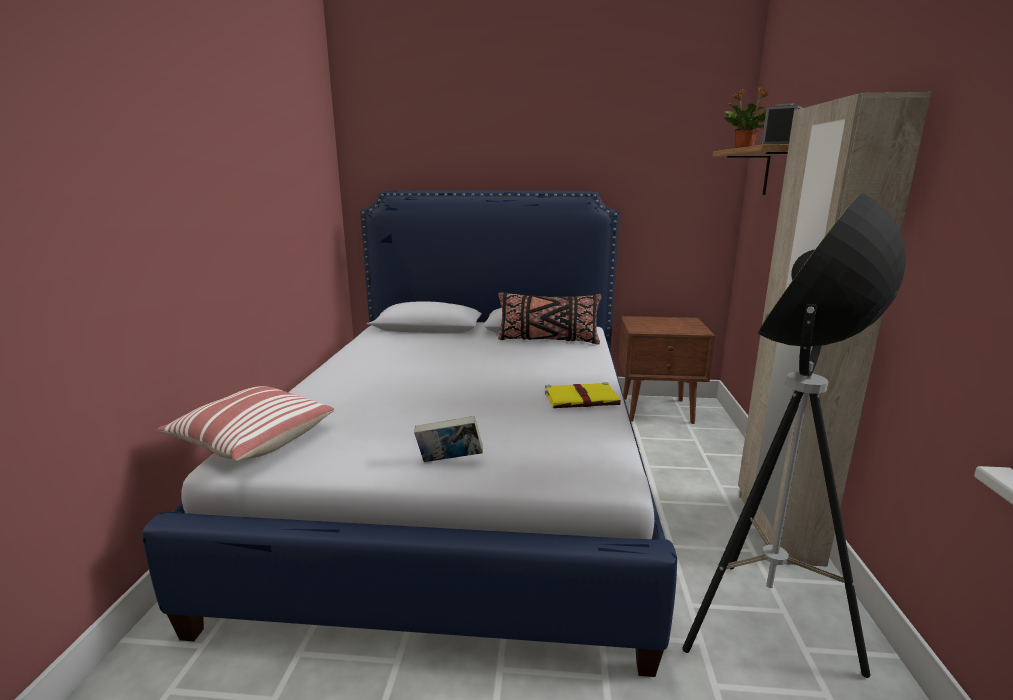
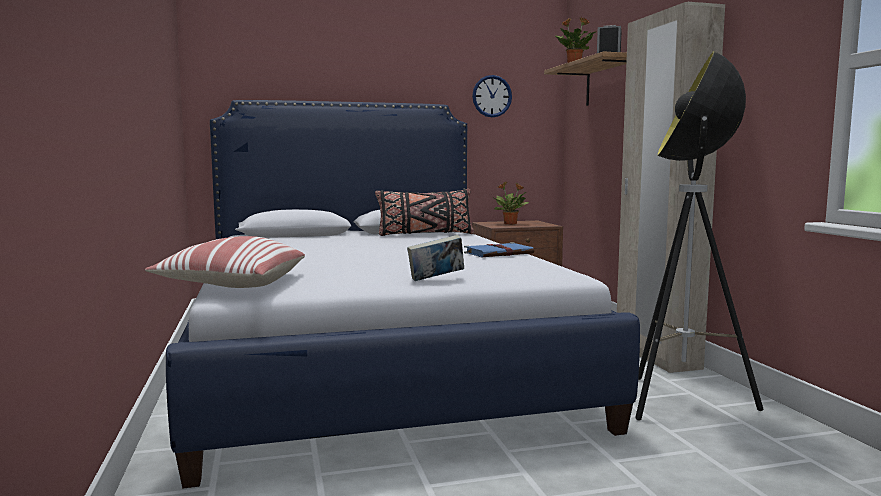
camera: 20 degrees left, 10 degrees down
(582, 399) = (499, 253): yellow book -> blue book
(654, 178) = (492, 96): none -> wall clock
(658, 324) = (510, 224): none -> potted plant

